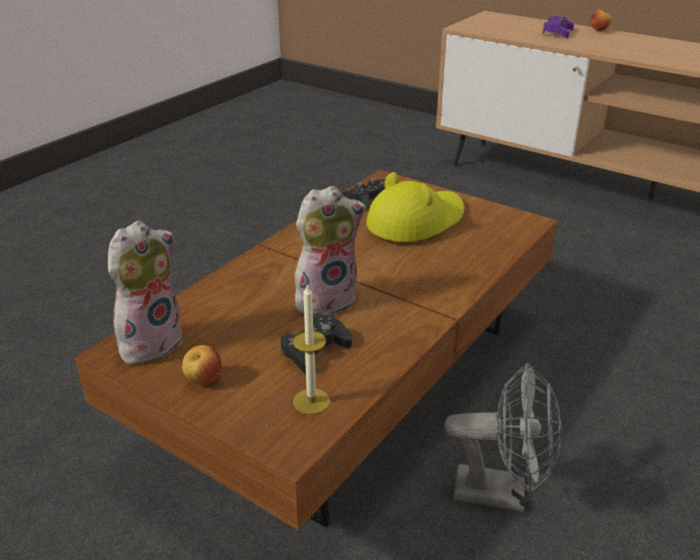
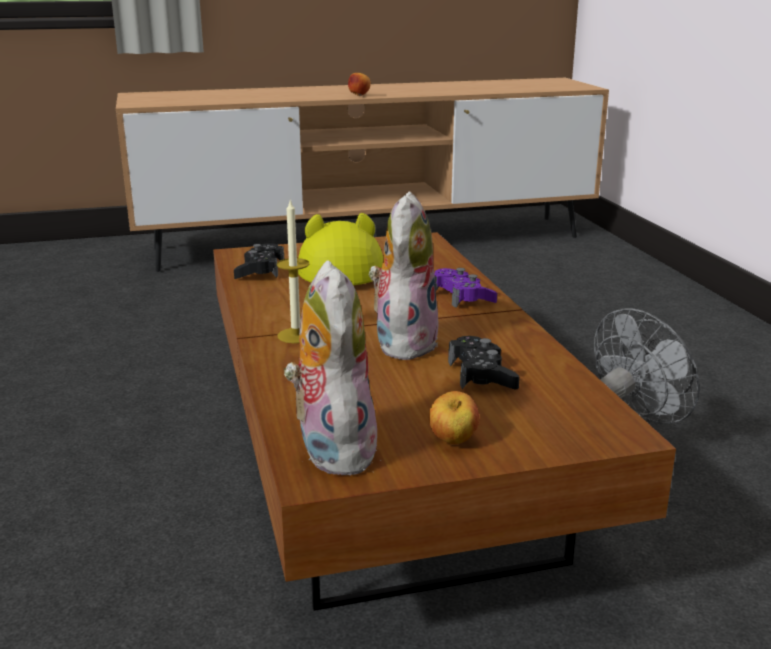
camera: 50 degrees left, 10 degrees down
(311, 401) = (562, 402): candle -> candle (296, 335)
(557, 32) = (233, 94): purple game controller -> purple game controller (462, 297)
(599, 31) = (264, 89): apple -> apple (359, 95)

